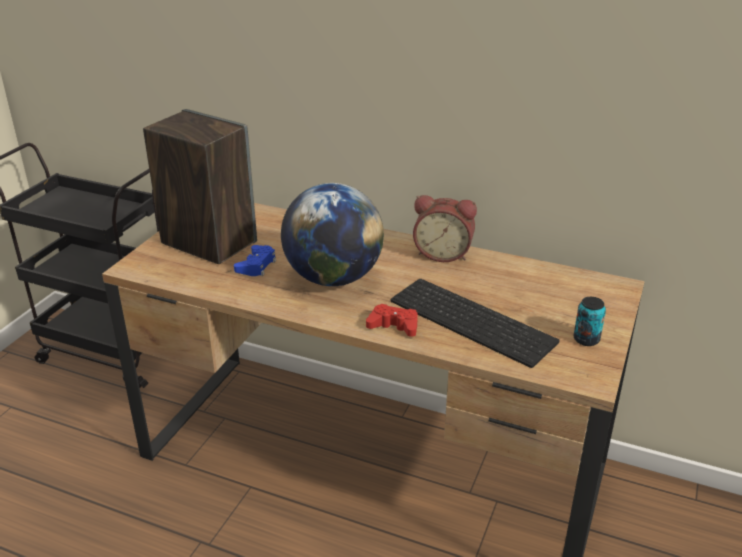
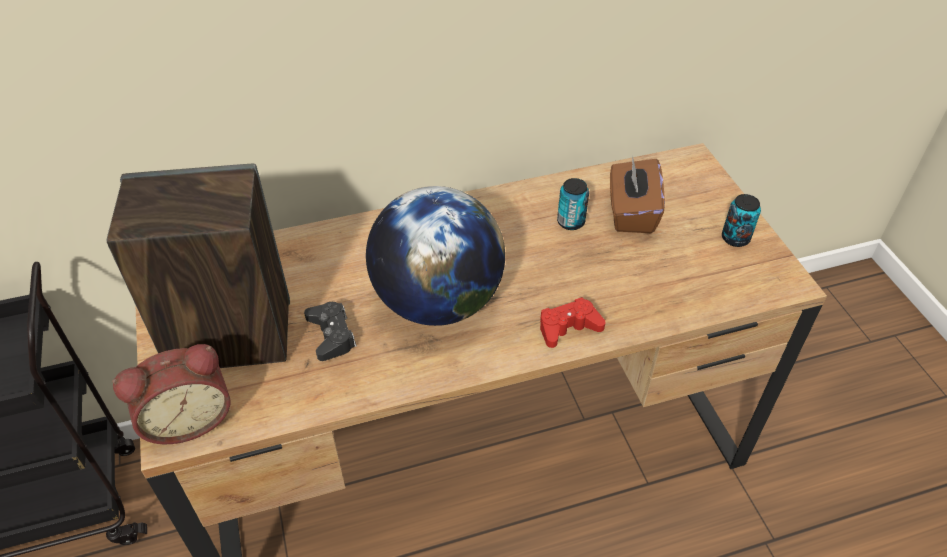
camera: 40 degrees left, 15 degrees up
(256, 265) = (331, 335): blue game controller -> black game controller
(443, 253) = (506, 204): alarm clock -> alarm clock (188, 417)
(473, 279) = (570, 222): none -> can
(474, 320) = (628, 273): keyboard -> none
(525, 293) = (631, 213): none -> brown tissue box

